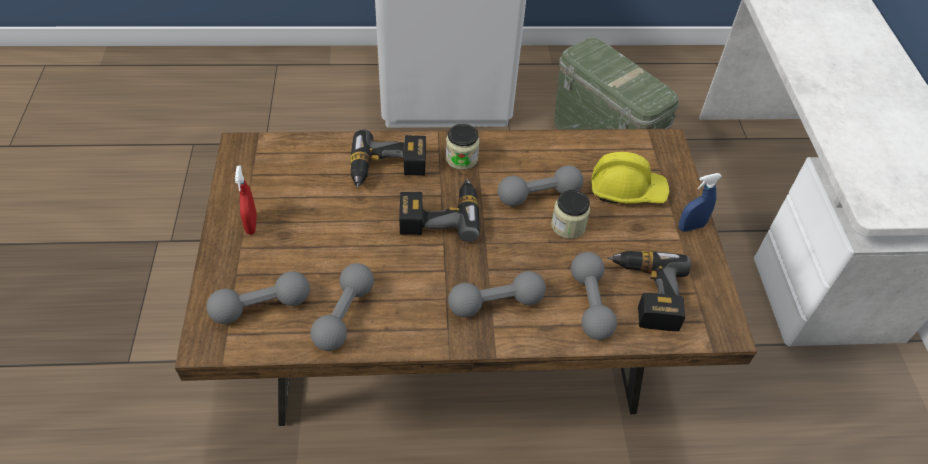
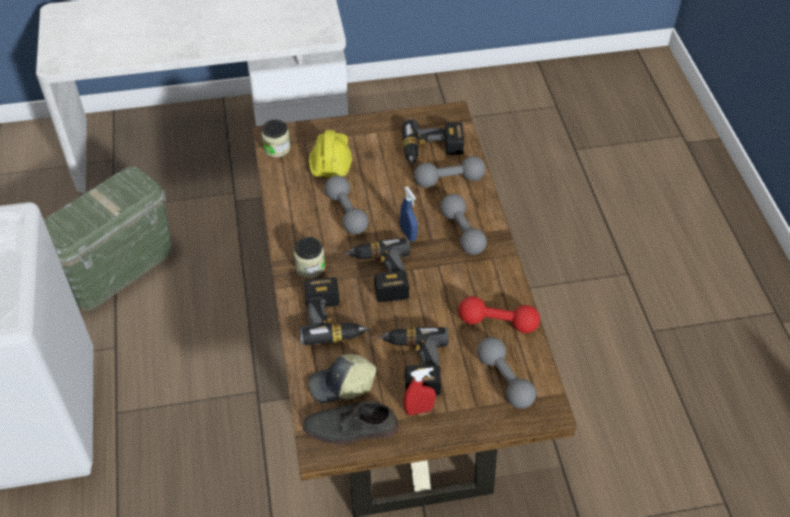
camera: 95 degrees left, 0 degrees up
(250, 170) = (350, 428): none -> grey shoe
(302, 168) = (341, 385): none -> cap
(309, 227) = (413, 365): none -> power drill
(344, 315) = (497, 322): grey dumbbell -> red dumbbell
(568, 226) = (376, 194): jar -> jar (277, 148)
(691, 227) = (363, 126): blue spray bottle -> blue spray bottle (408, 234)

